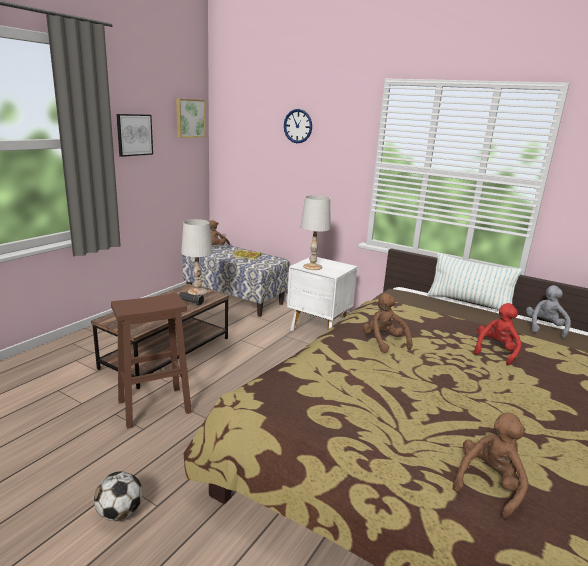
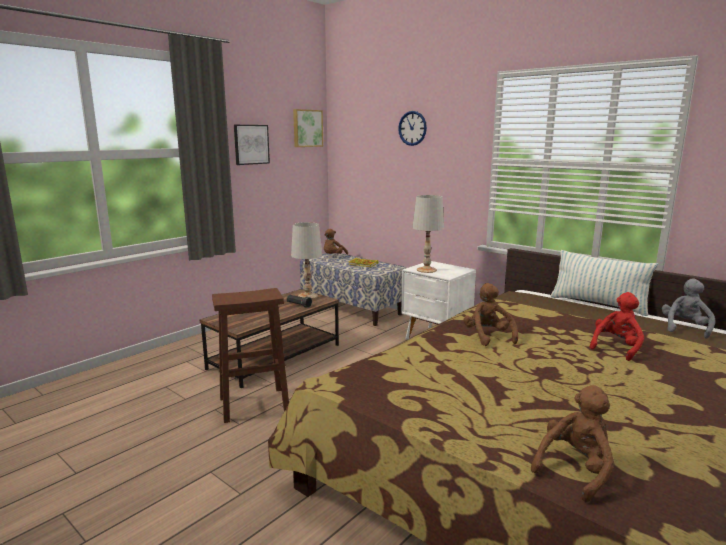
camera: 10 degrees right, 5 degrees down
(120, 513) = (203, 498): football -> none

